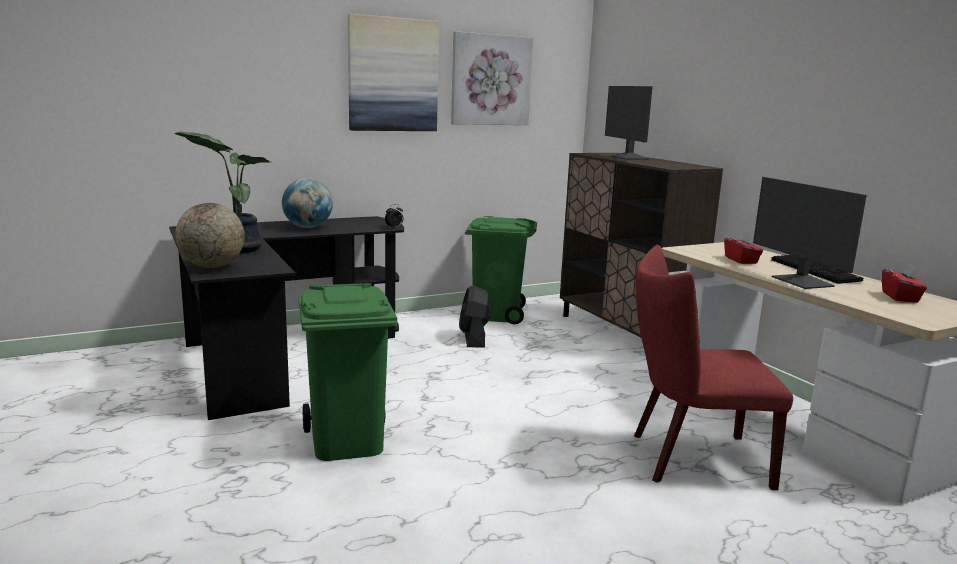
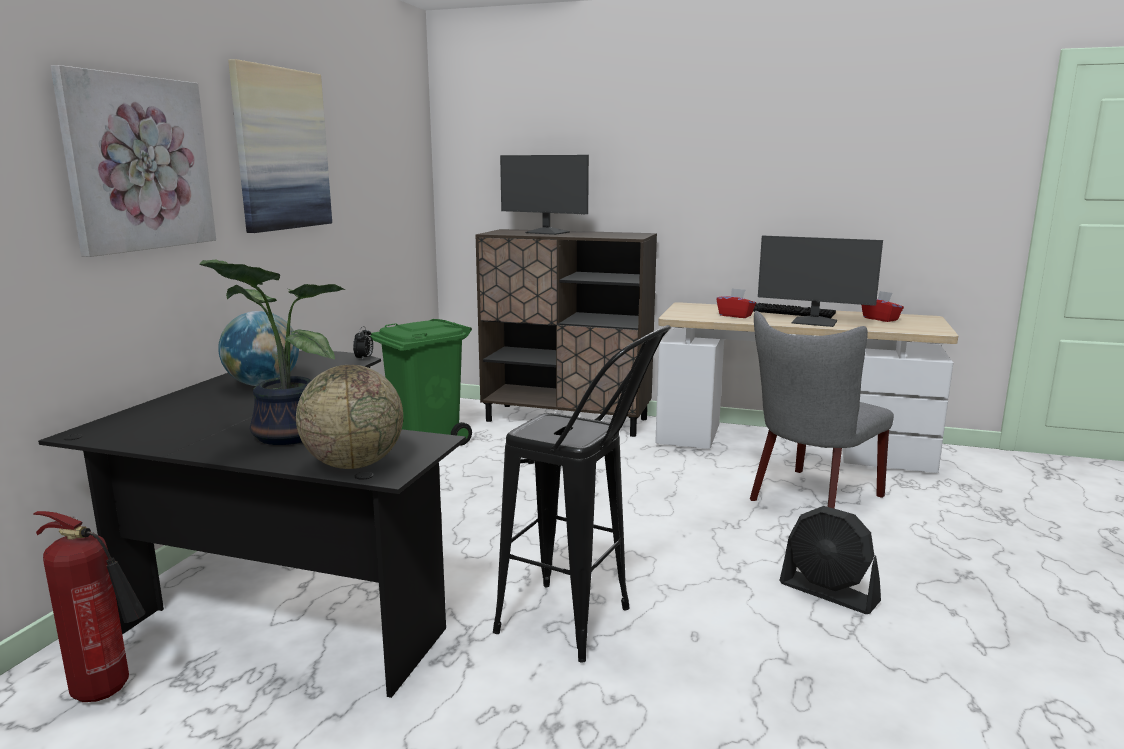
camera: 45 degrees left, 0 degrees up
(144, 365) = (108, 692): none -> fire extinguisher
(345, 441) = (582, 627): green trash can -> black stool
(474, 338) = (459, 473): black fan -> black fan (829, 593)
(490, 80) = (365, 152): picture -> picture (138, 163)
(690, 459) = (810, 500): red chair -> grey chair

